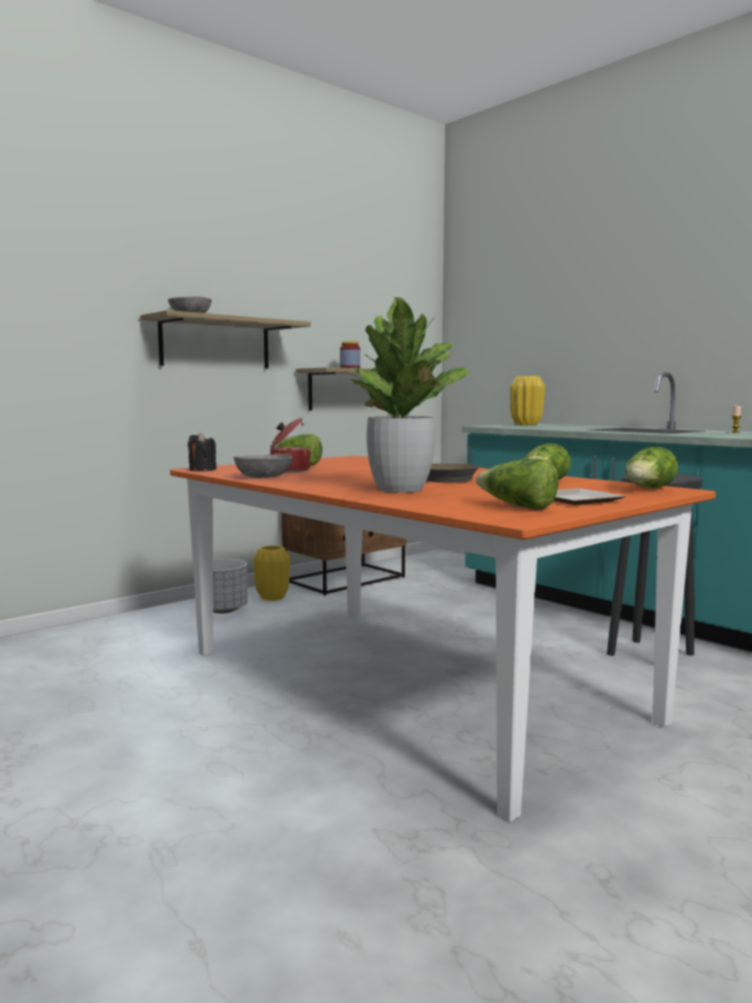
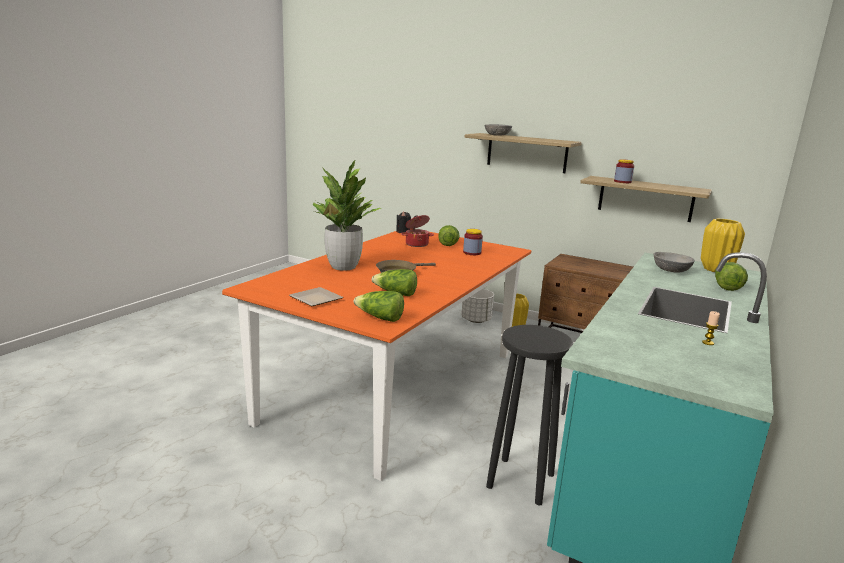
camera: 70 degrees right, 10 degrees up
(263, 477) = (379, 243): grey bowl -> grey bowl (670, 270)
(356, 463) = (472, 253): none -> jar
(517, 507) = (286, 288): lettuce -> lettuce (727, 286)

